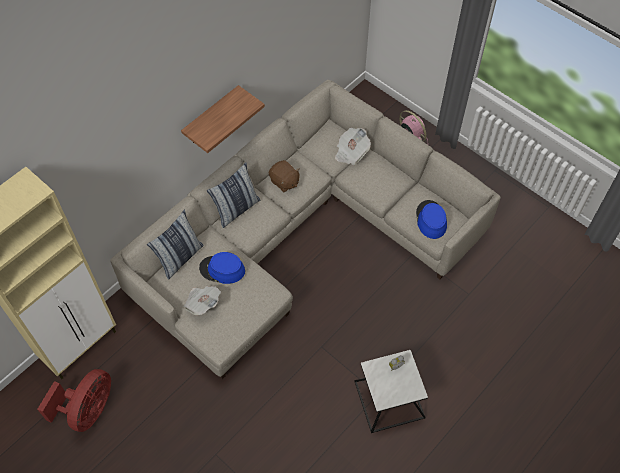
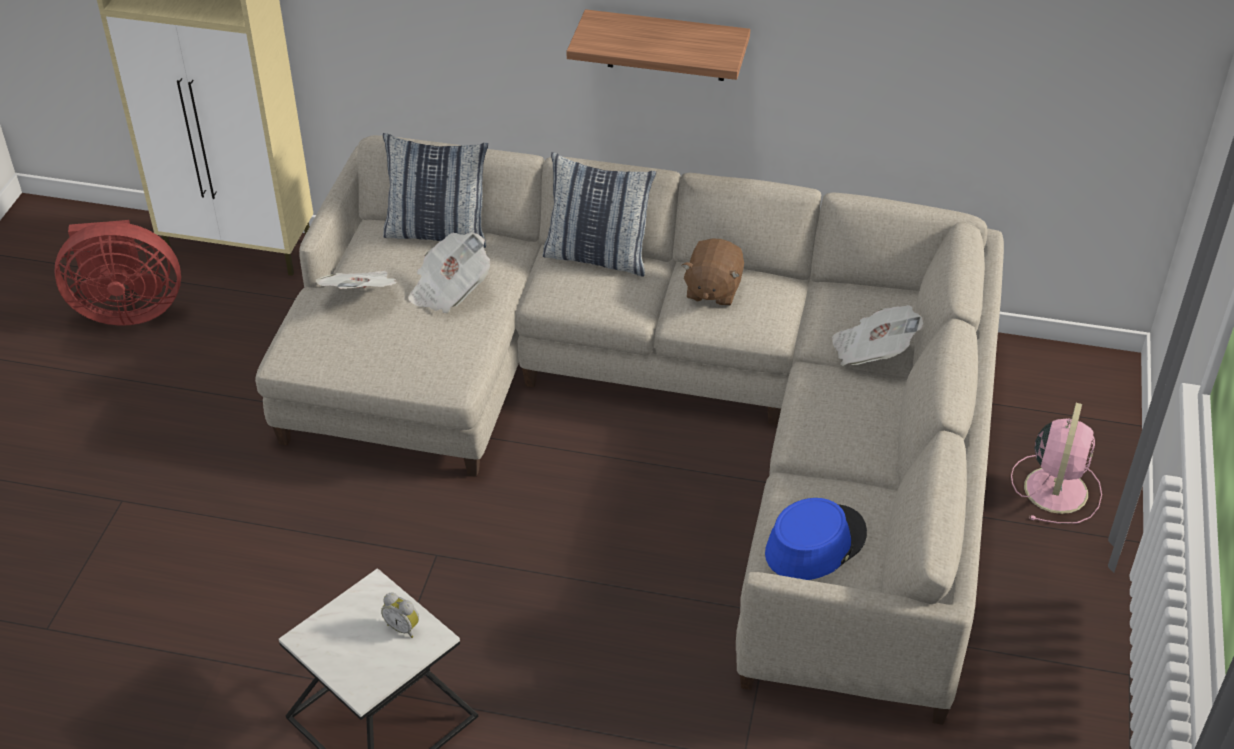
camera: 60 degrees right, 15 degrees down
(222, 270) = (449, 290): blue hat -> newspaper

